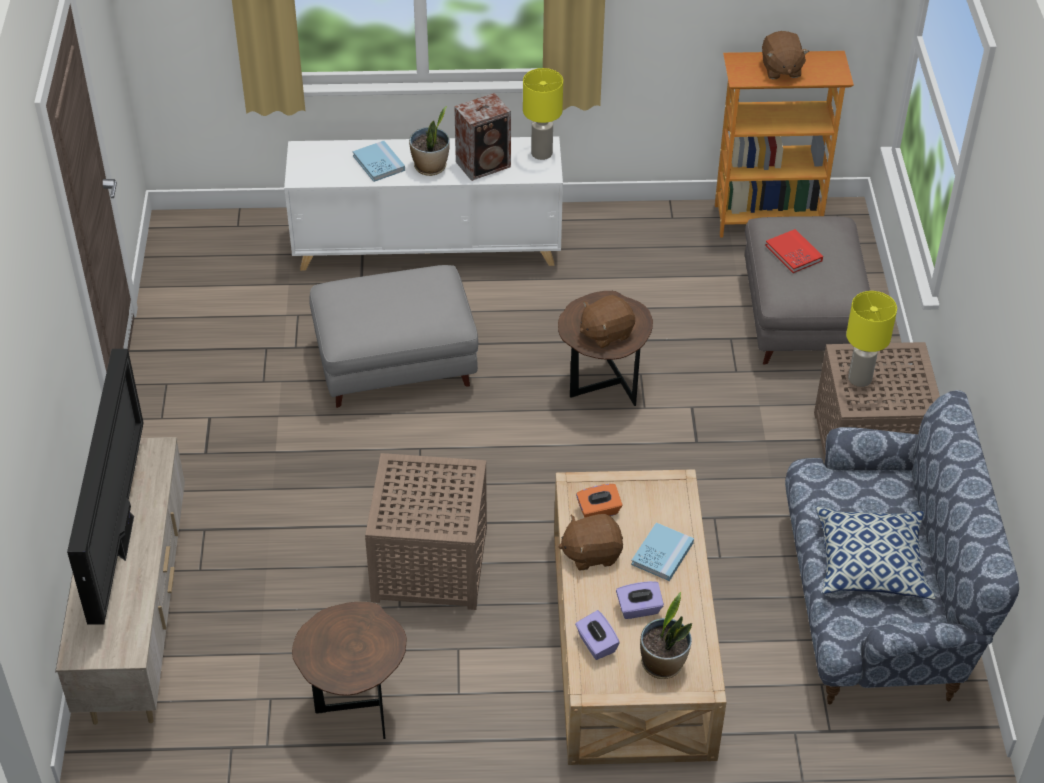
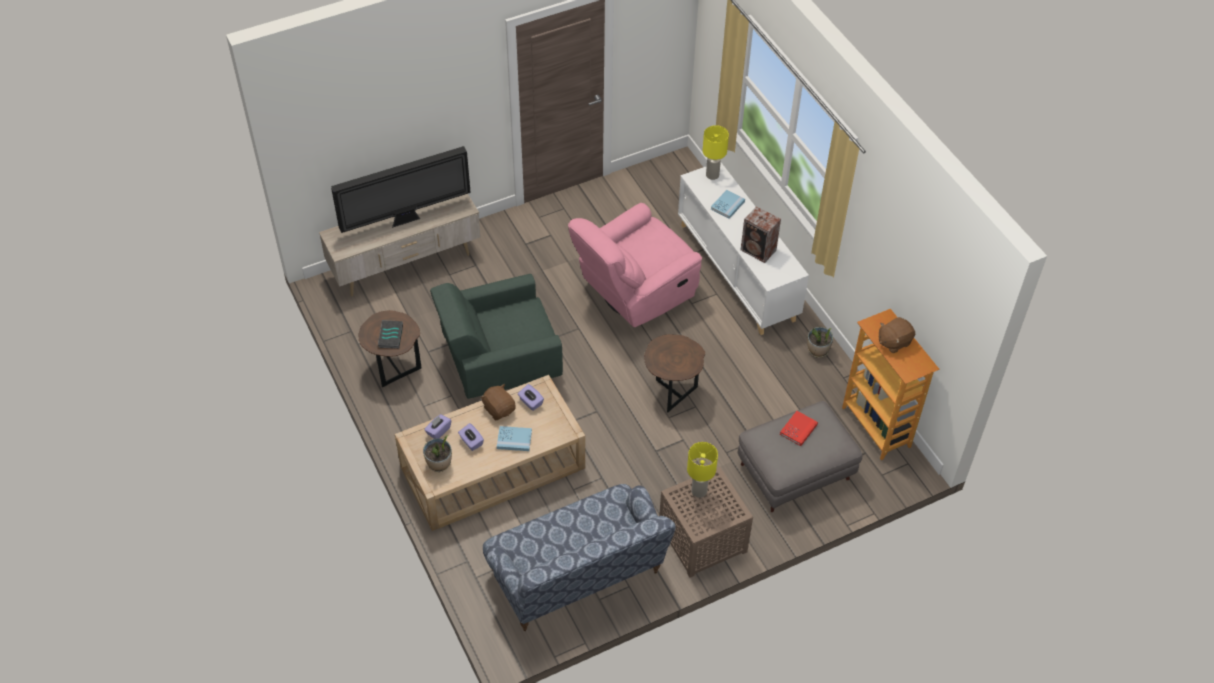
camera: 65 degrees right, 5 degrees up
(357, 646) = (390, 336): none -> book
(395, 365) = (634, 294): grey ottoman -> pink armchair
(427, 566) = (499, 362): brown side table -> green armchair
(430, 167) = (739, 228): potted plant -> potted plant (818, 351)
(541, 154) = (786, 272): yellow table lamp -> yellow table lamp (712, 175)
(598, 511) = (530, 402): orange tissue box -> purple tissue box
(606, 333) = (666, 359): brown plush toy -> none
(871, 565) = (560, 541): pillow -> none

